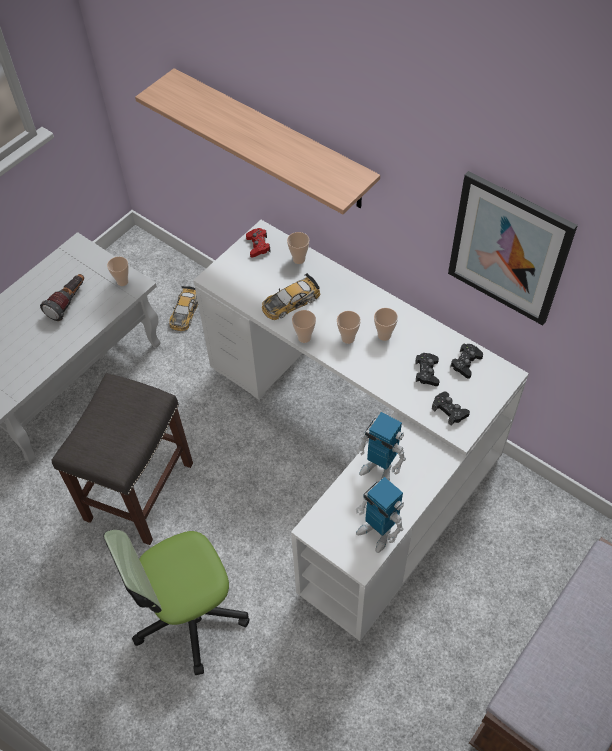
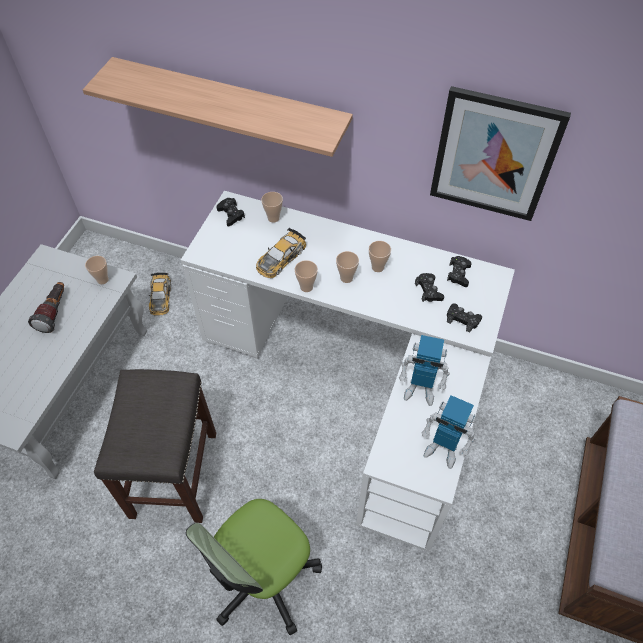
camera: 20 degrees left, 0 degrees up
(258, 245) = (231, 214): red game controller -> black game controller

